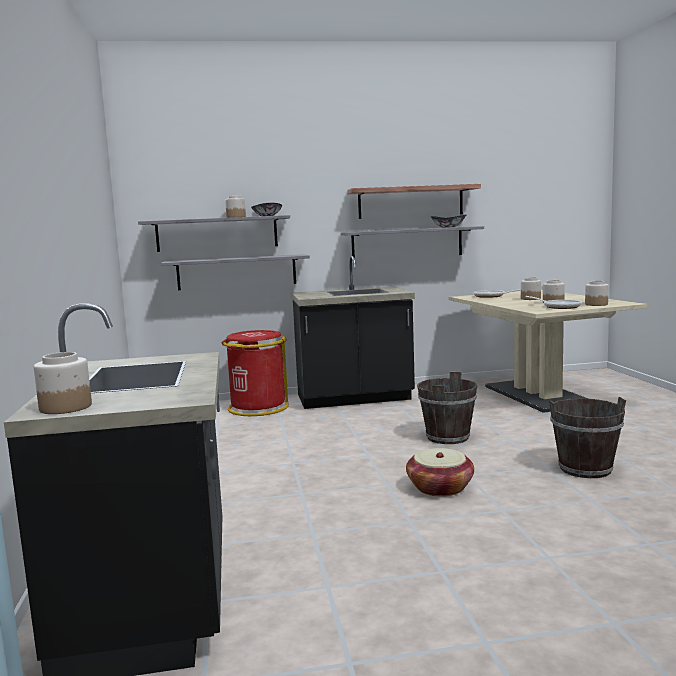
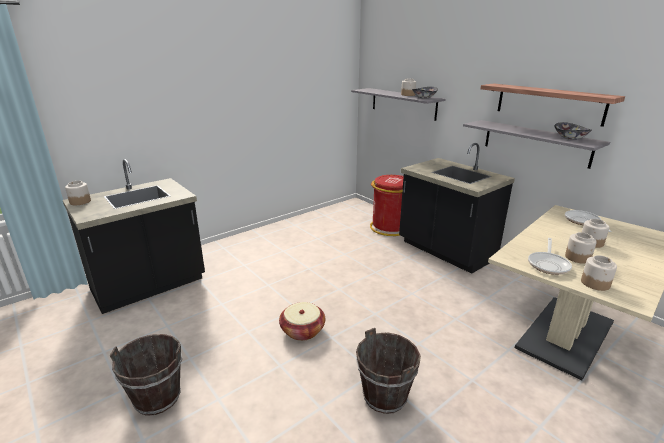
camera: 60 degrees right, 15 degrees up
(237, 272) = (410, 133): grey shelf -> none
(447, 437) = (399, 311): brown bucket -> brown bucket (157, 397)

